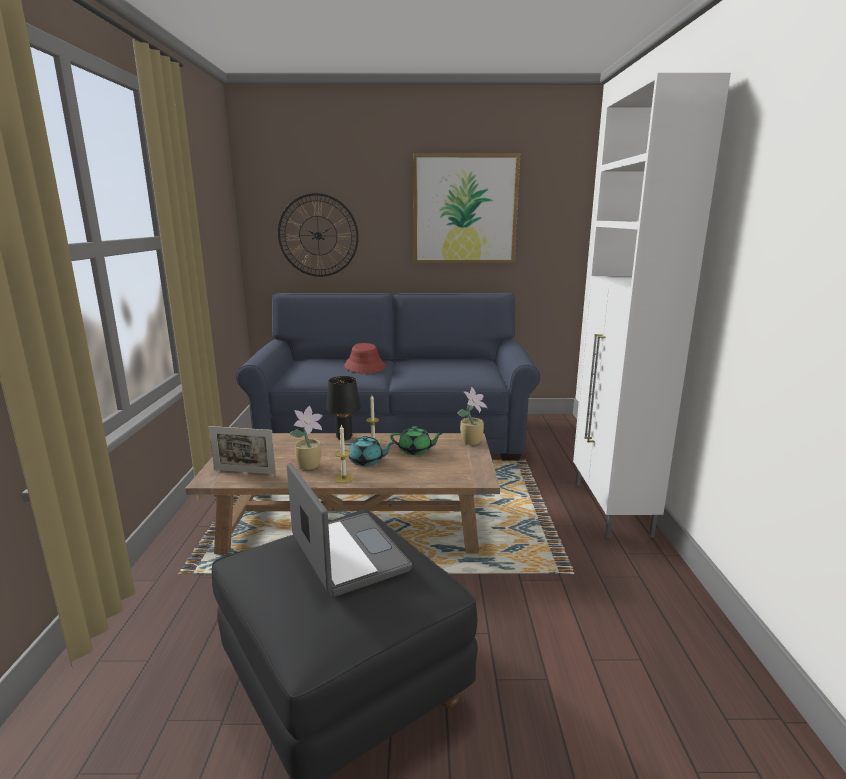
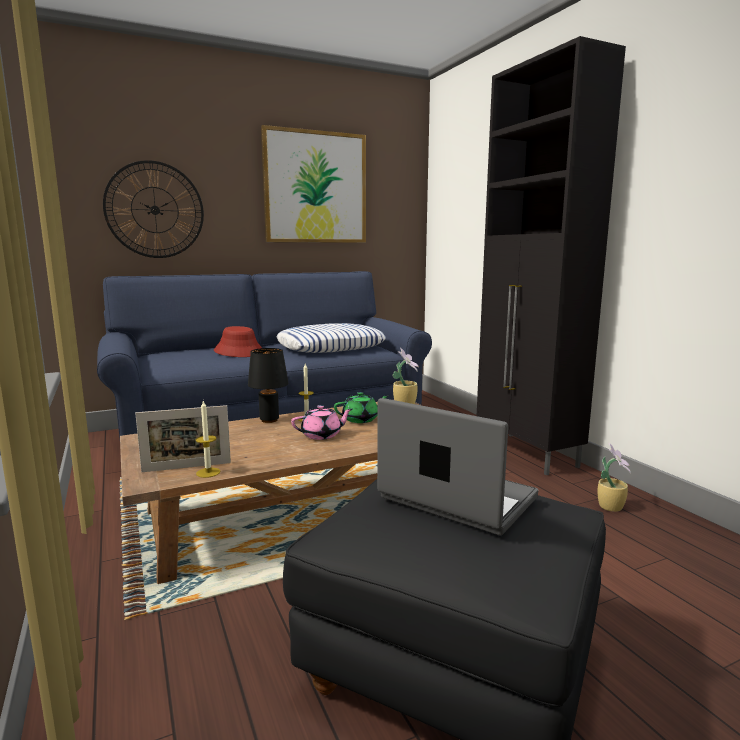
camera: 25 degrees left, 5 degrees down
(310, 465) = (262, 448): potted plant -> potted plant (611, 506)
(344, 478) = (317, 453): candle -> candle (208, 472)
(366, 461) = (322, 435): turquoise teapot -> pink teapot
(448, 369) = (331, 347): none -> pillow
(611, 509) = (527, 454): white cabinet -> black cabinet

